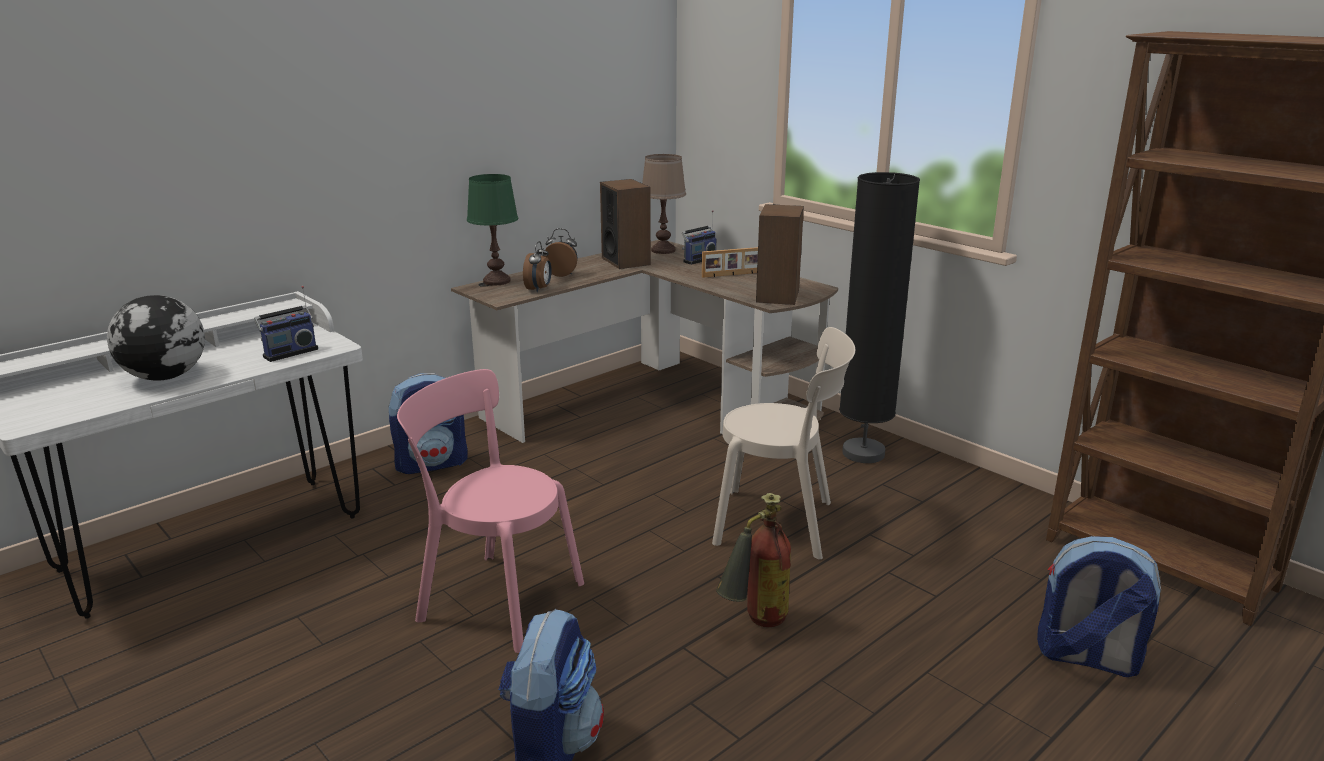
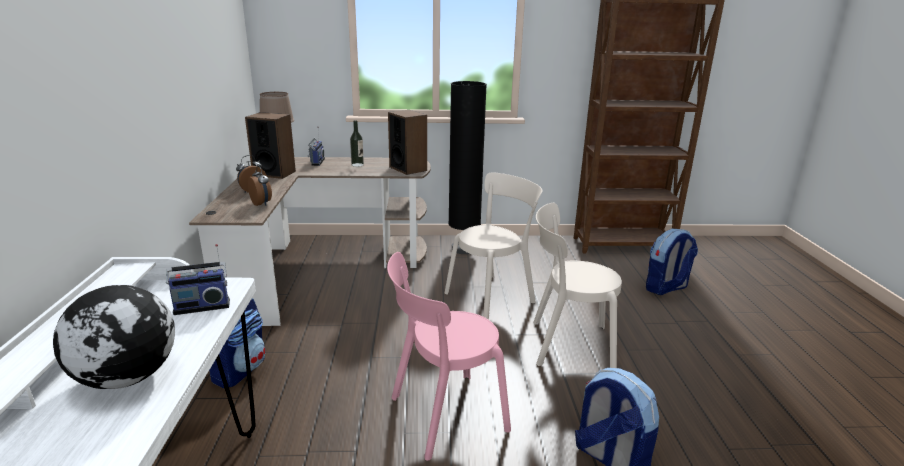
camera: 50 degrees left, 0 degrees up
(289, 352) = (202, 306): radio -> radio turned 75 degrees clockwise
(496, 281) = (217, 208): green table lamp -> none
(733, 275) = (357, 165): picture frame -> bottle
(754, 624) = (566, 344): fire extinguisher -> beige chair

